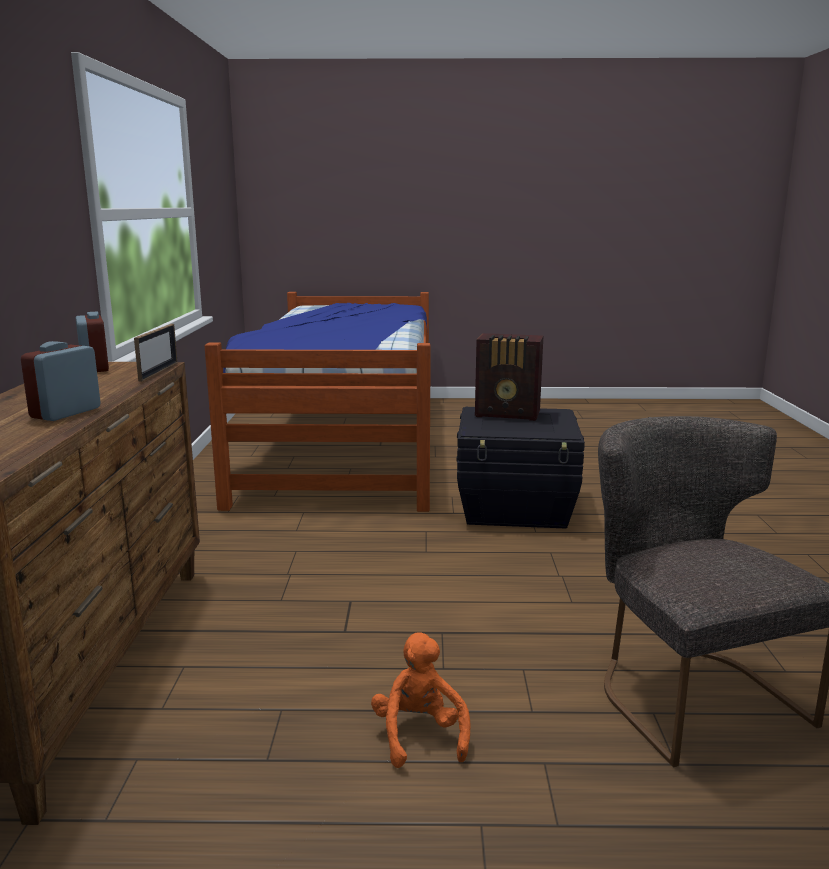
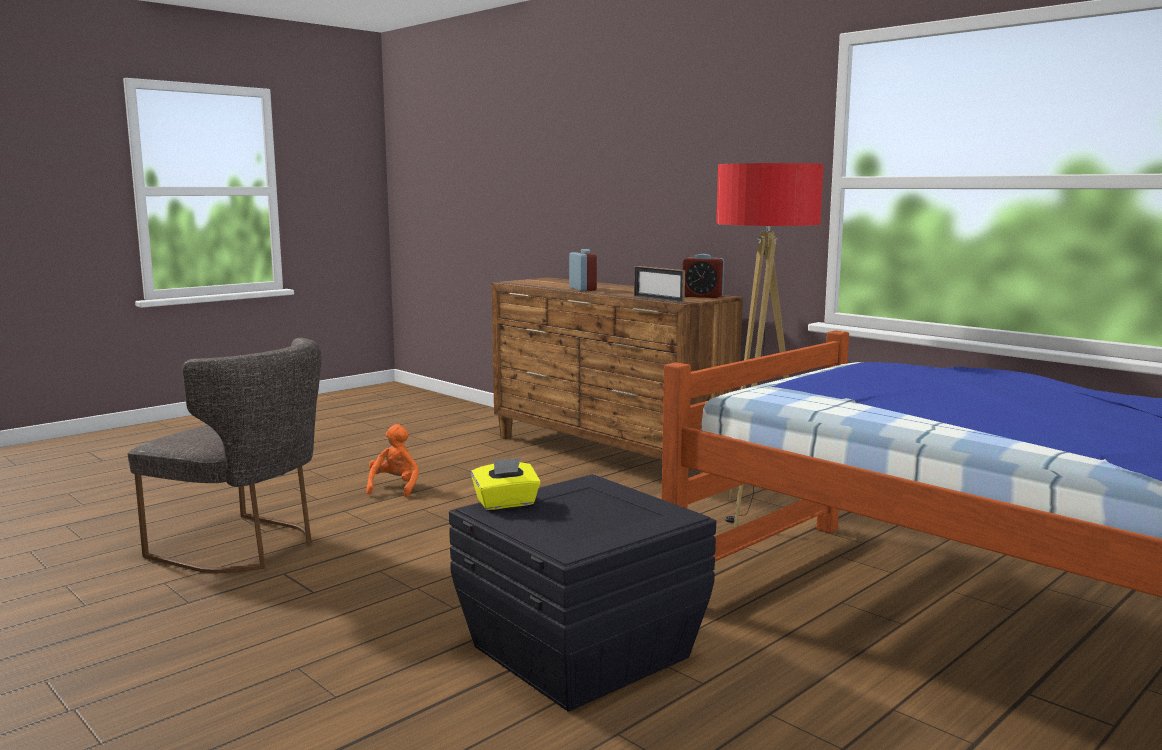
camera: 135 degrees right, 5 degrees down
(220, 534) = (755, 514): none -> floor lamp
(419, 735) = (394, 487): orange plush toy -> orange plush toy turned 120 degrees counterclockwise
(509, 414) = (619, 519): radio -> none
(548, 433) = (506, 503): none -> yellow tissue box

